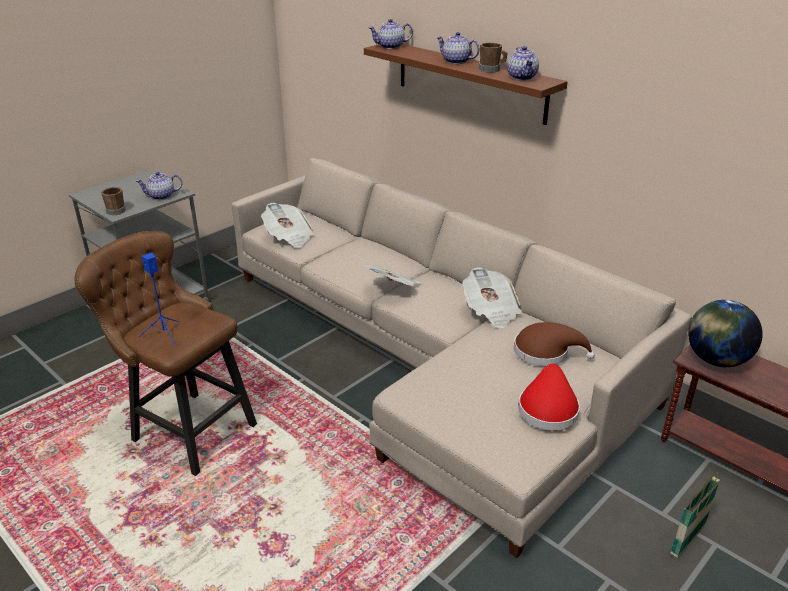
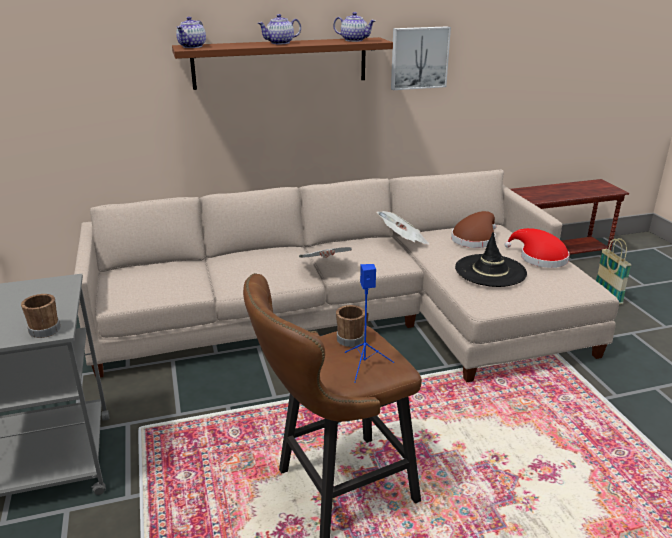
camera: 60 degrees left, 5 degrees down
(161, 196) = (53, 293): teapot -> none
(289, 237) = (159, 288): newspaper -> none
(475, 380) = (490, 271): none -> black hat
(492, 70) = (321, 41): brown mug -> brown mug (353, 338)
(611, 118) = (419, 58): none -> picture
(716, 360) = (534, 195): globe -> none

